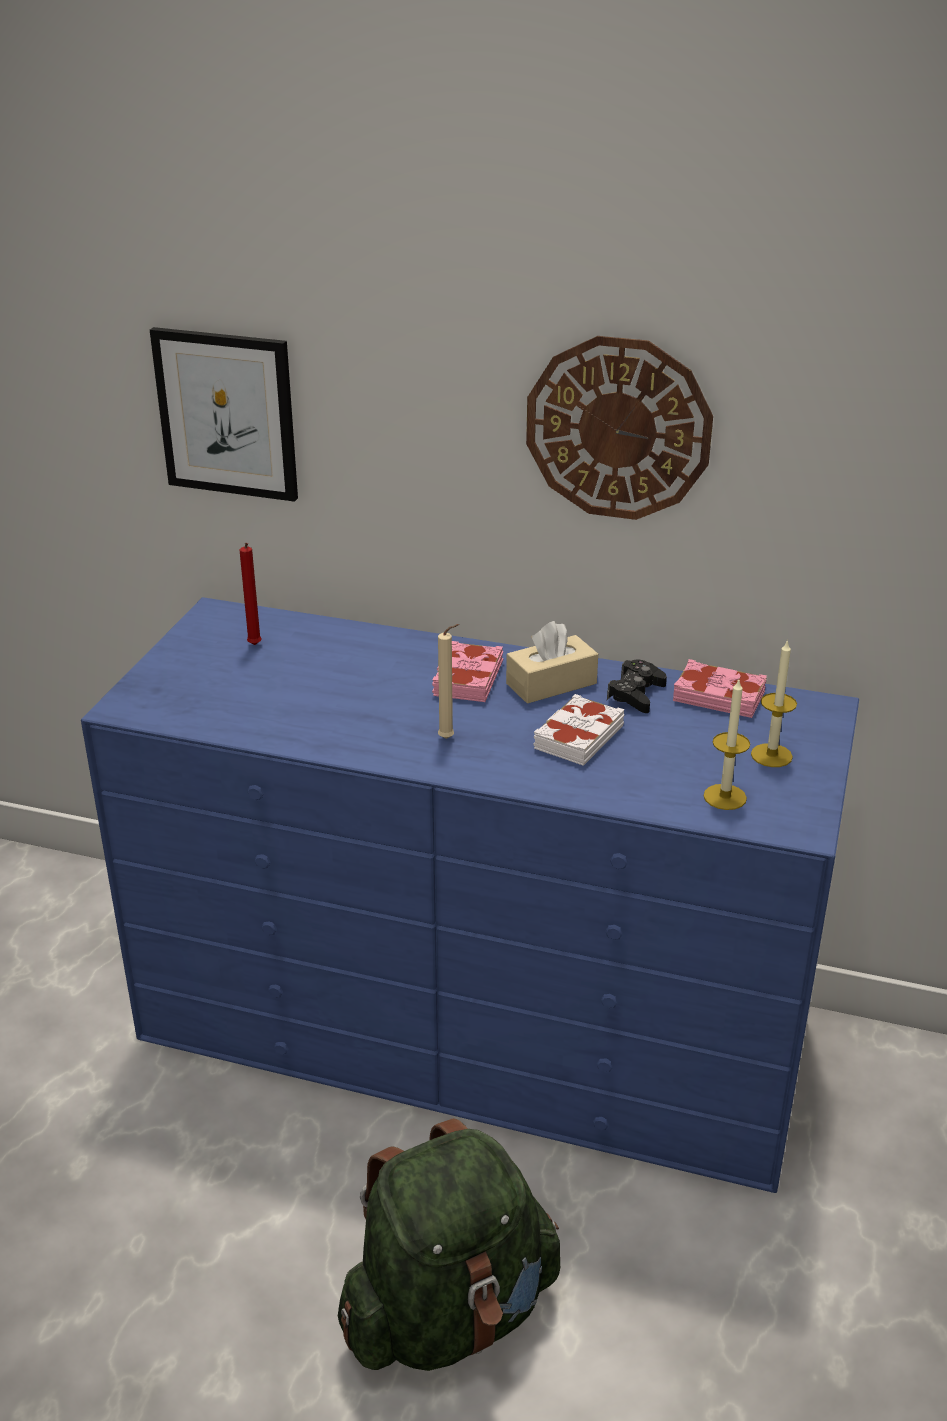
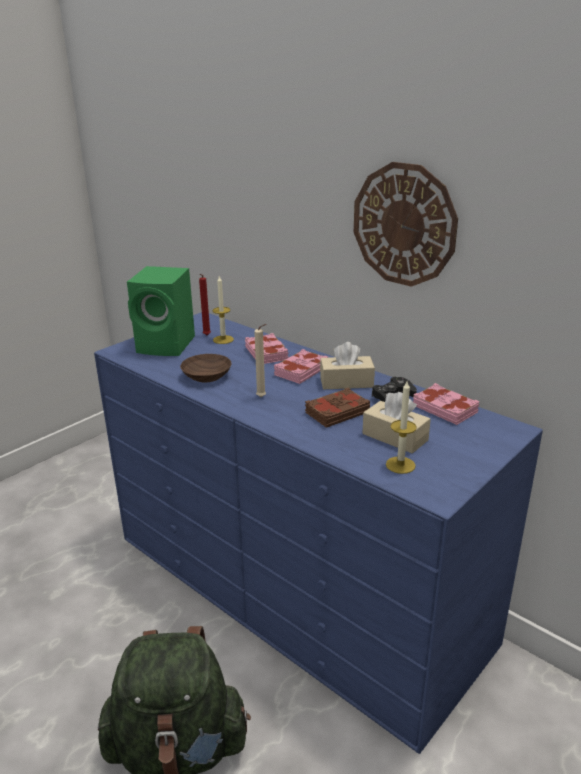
camera: 25 degrees right, 5 degrees down
(205, 678) = (168, 345): none -> green speaker
(227, 414) = (217, 208): picture -> none
(324, 722) = (205, 376): none -> brown bowl
(386, 658) = (267, 353): none -> pink book
(577, 737) = (336, 412): white book -> brown book
(686, 757) = (395, 437): none -> beige tissue box
(771, 755) = (452, 448): candle -> candle (223, 339)

